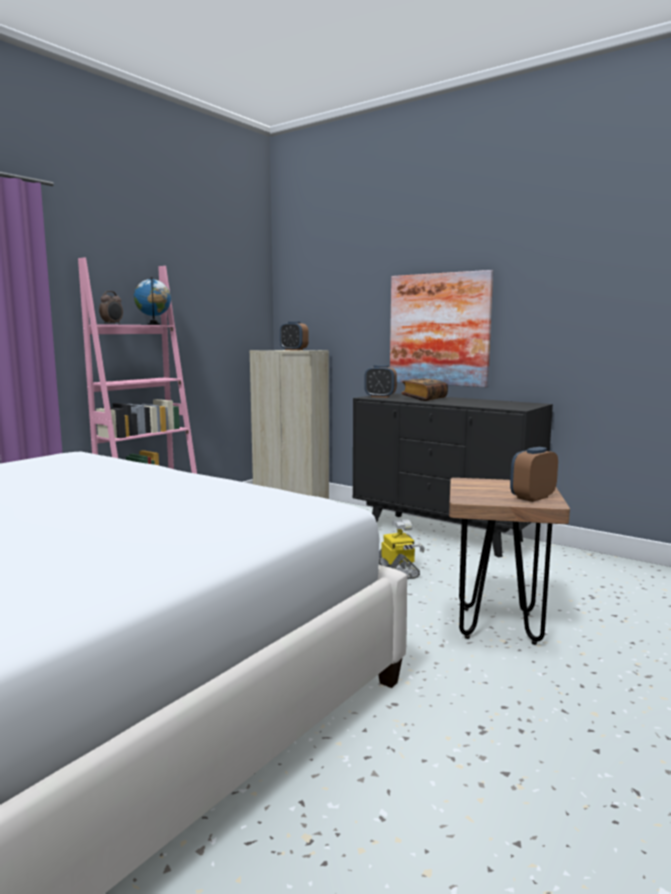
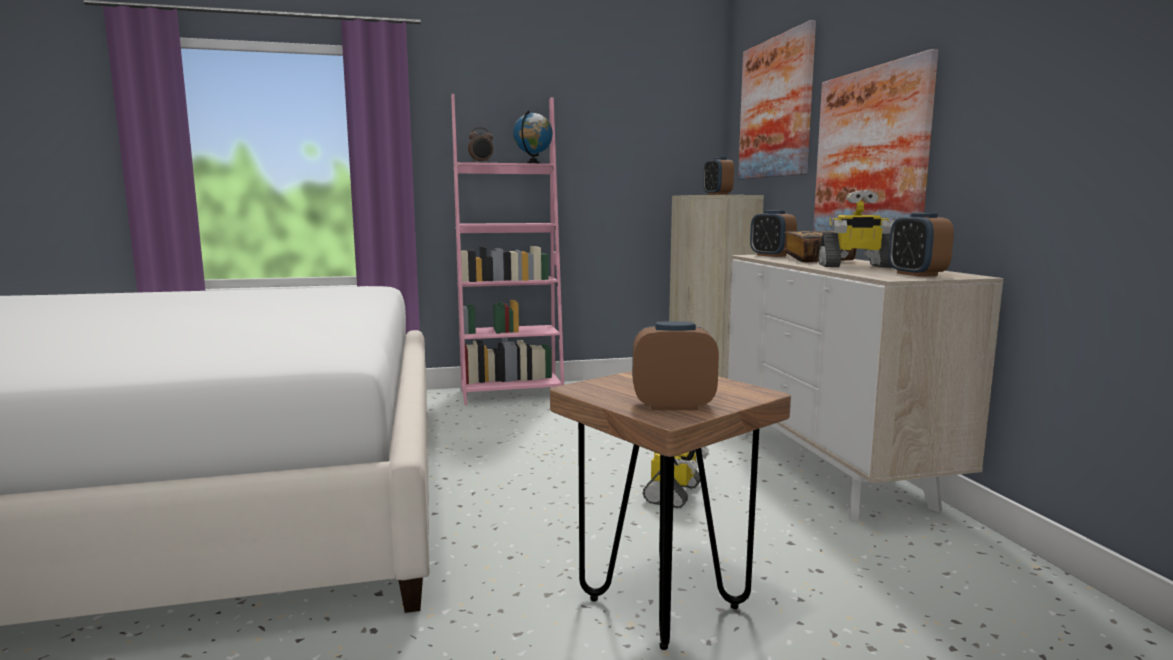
camera: 40 degrees right, 0 degrees up
(336, 287) = (775, 108): none -> picture
(444, 534) = (828, 468): black dresser -> white dresser
(463, 402) = (854, 266): none -> toy robot
(515, 405) = (916, 274): none -> alarm clock

